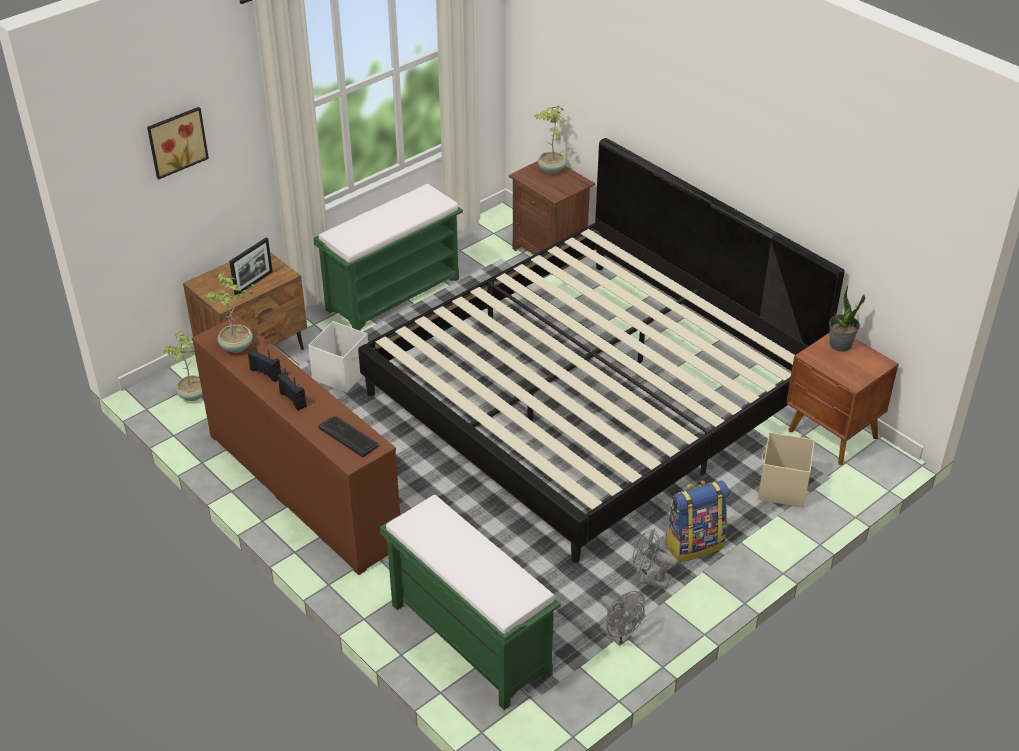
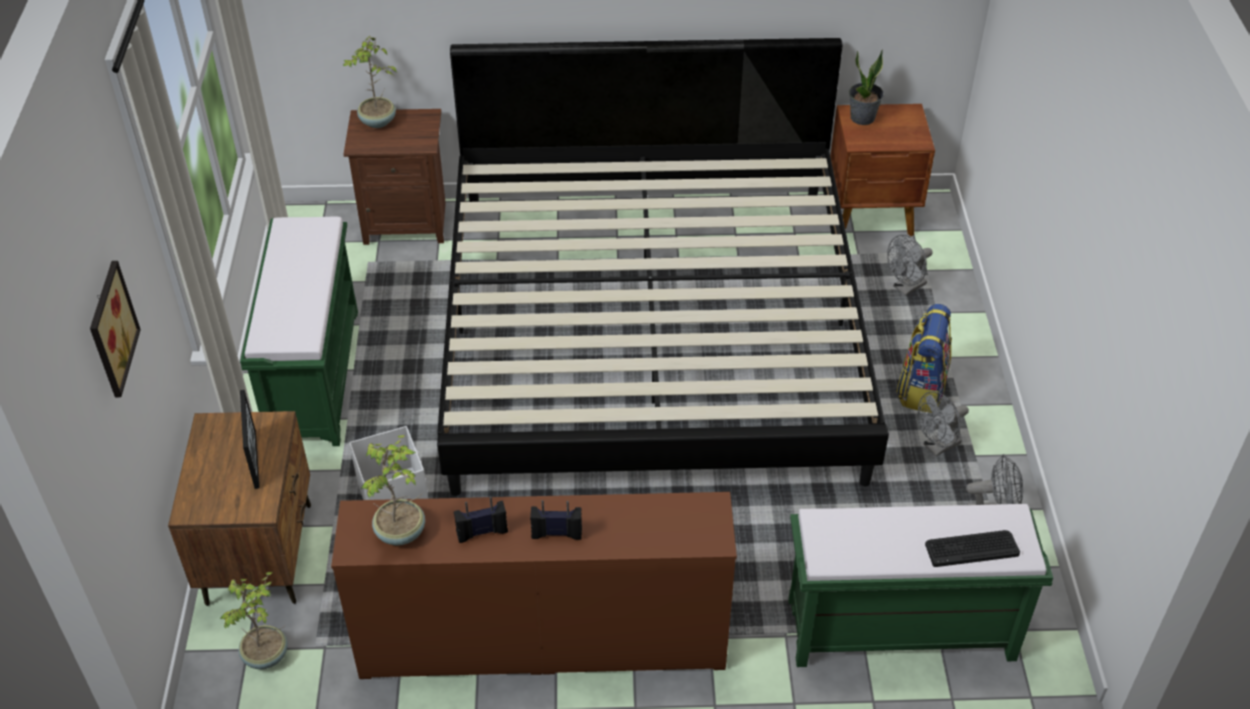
camera: 50 degrees left, 5 degrees up
(348, 436) = (672, 520): keyboard -> keyboard (971, 548)
(782, 488) = (906, 288): beige storage box -> grey fan

